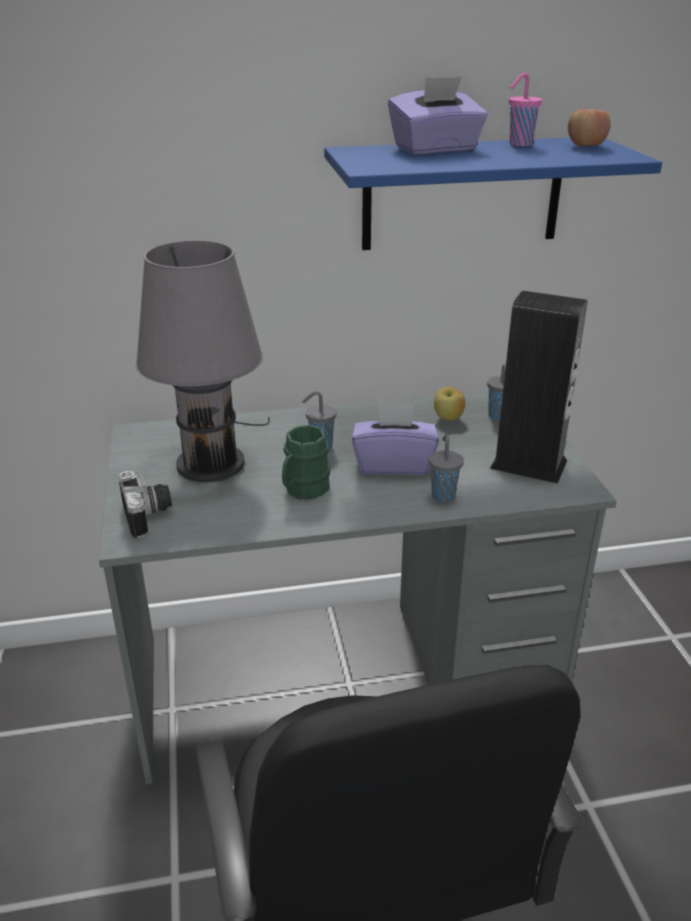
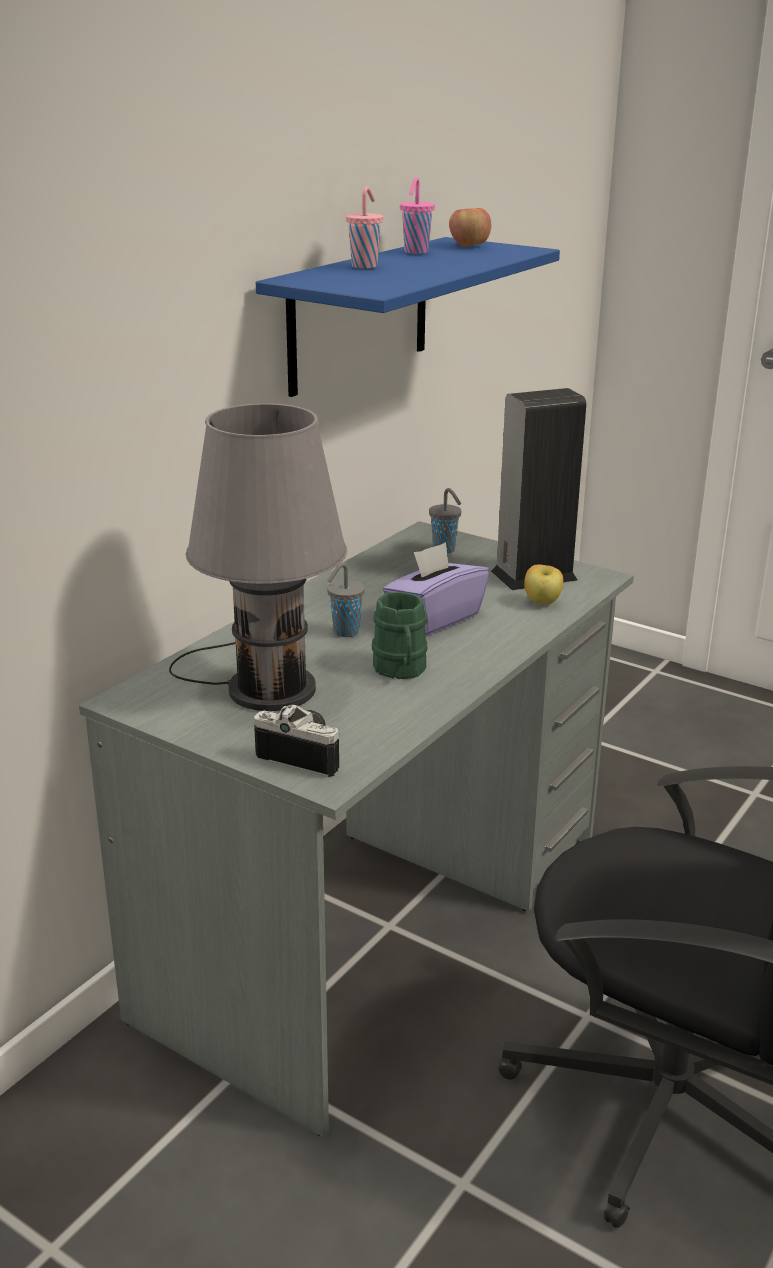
camera: 45 degrees left, 5 degrees down
(436, 149) = (365, 266): purple tissue box -> pink cup
(443, 495) = (517, 624): grey cup -> none
(448, 418) = (408, 566): apple -> apple (542, 603)

